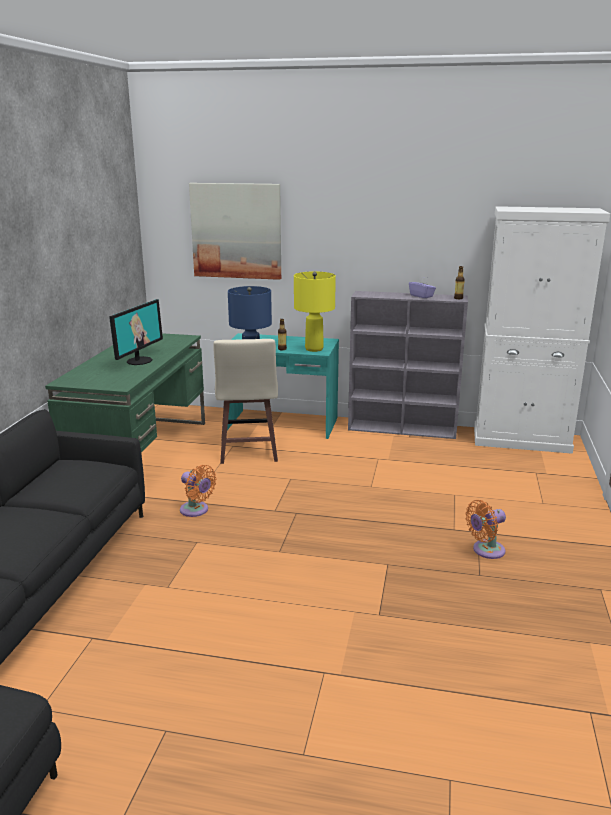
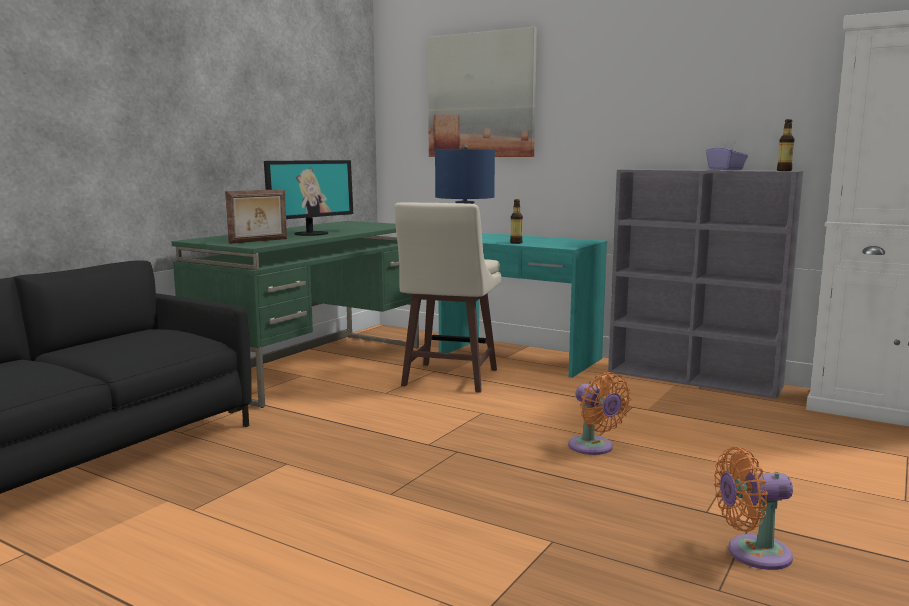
camera: 20 degrees right, 10 degrees down
(116, 379) = (259, 241): none -> picture frame
(196, 510) = (321, 429): orange fan -> orange fan (594, 448)
(313, 349) = (559, 244): yellow table lamp -> none

